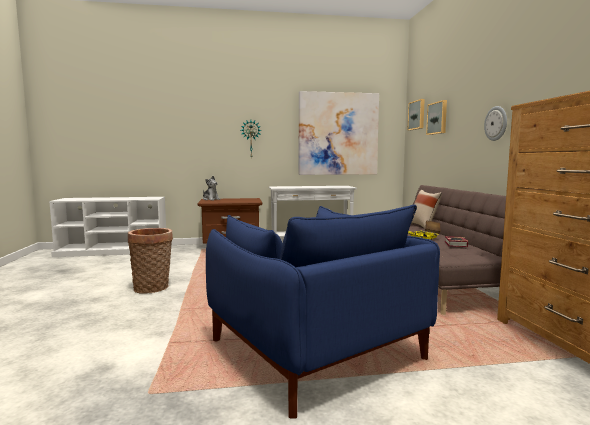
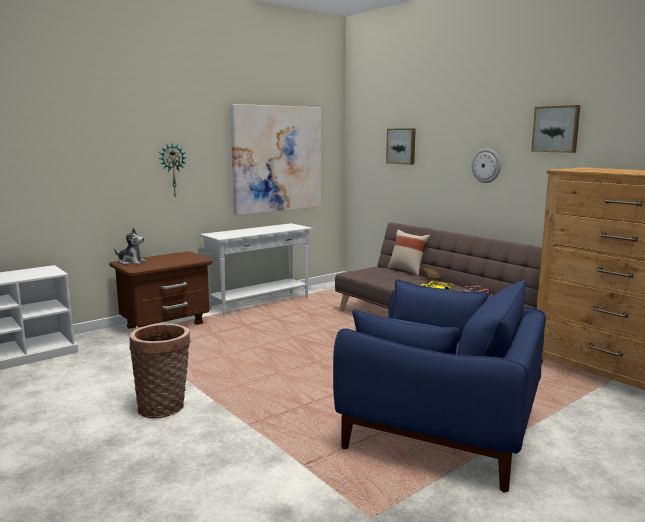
camera: 30 degrees left, 5 degrees up
(417, 115) = (367, 137): picture -> picture (556, 129)

